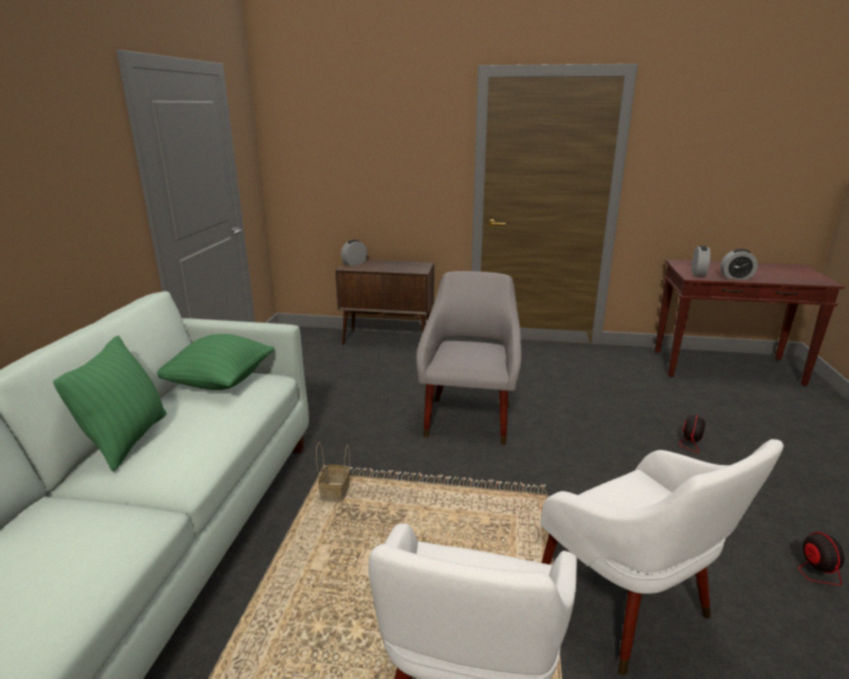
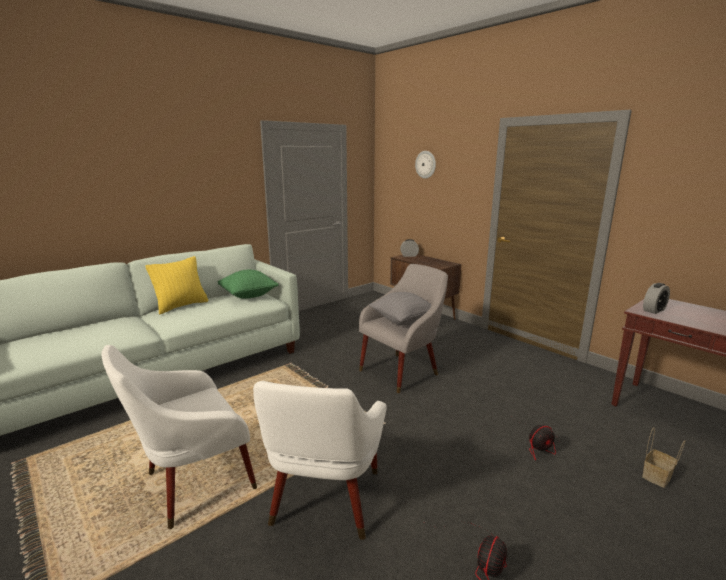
camera: 40 degrees right, 5 degrees down
(128, 441) = (181, 306): green pillow -> yellow pillow
(335, 494) = (276, 377): basket -> basket (657, 477)
(361, 129) = (426, 164): none -> wall clock
(472, 351) = (403, 321): none -> grey pillow
(736, 277) = (691, 322): alarm clock -> none

